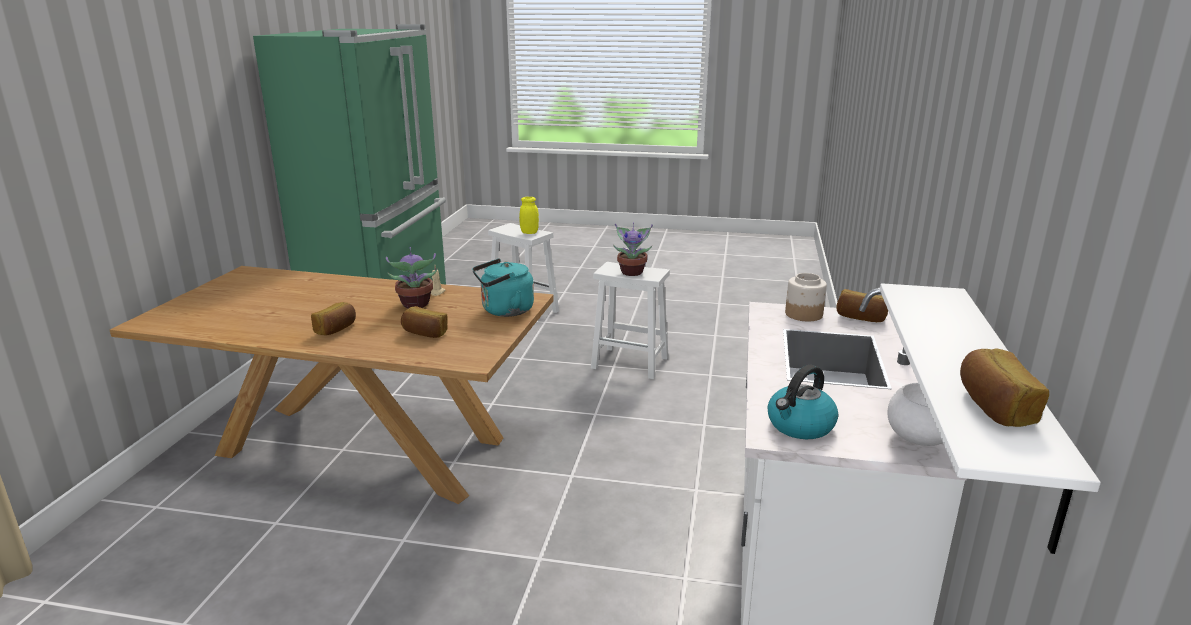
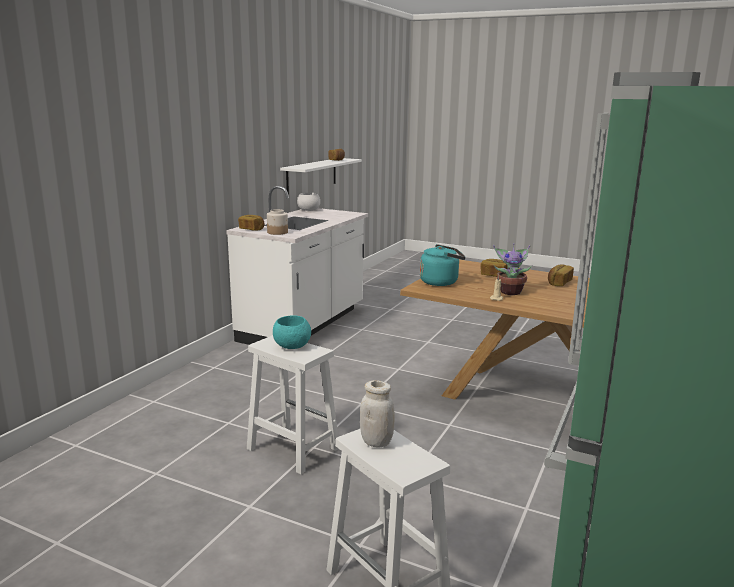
camera: 165 degrees left, 5 degrees down
(529, 232) = (376, 442): yellow jar -> white jar
(632, 272) = (291, 346): potted plant -> turquoise bowl
(800, 426) = (343, 214): kettle -> none

